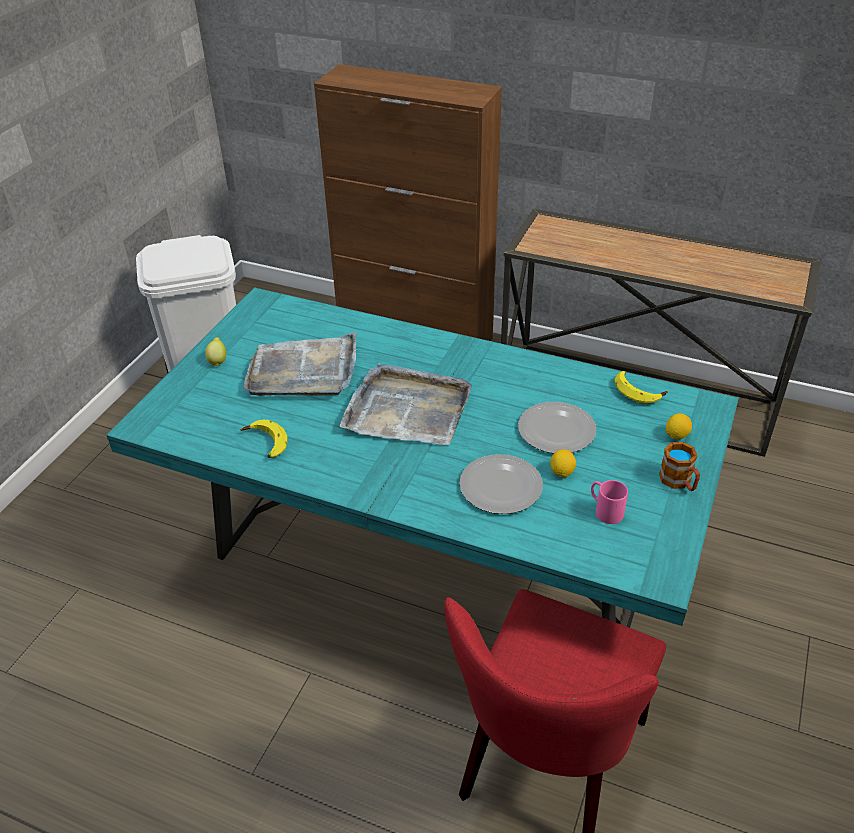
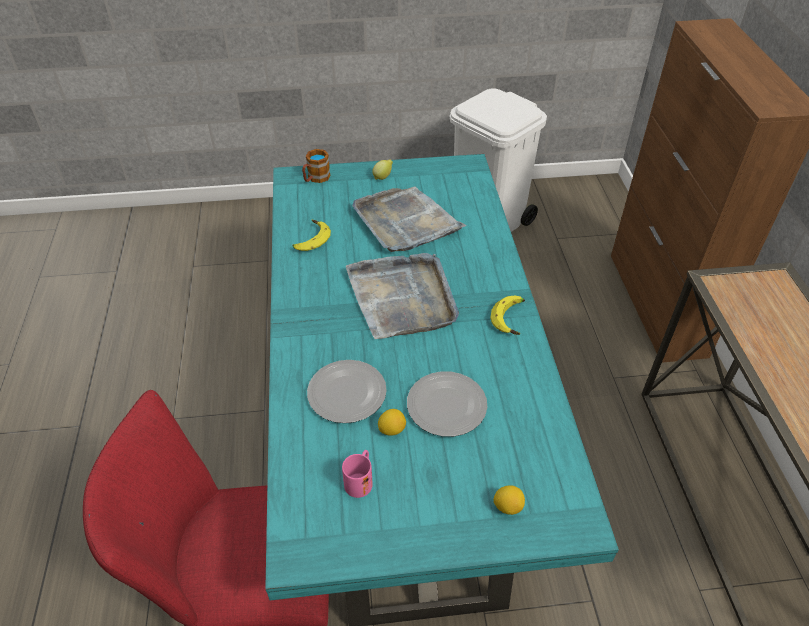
camera: 60 degrees right, 5 degrees up
(638, 391) = (555, 451): banana -> banana (512, 319)
(679, 482) = (436, 530): mug -> mug (315, 178)

